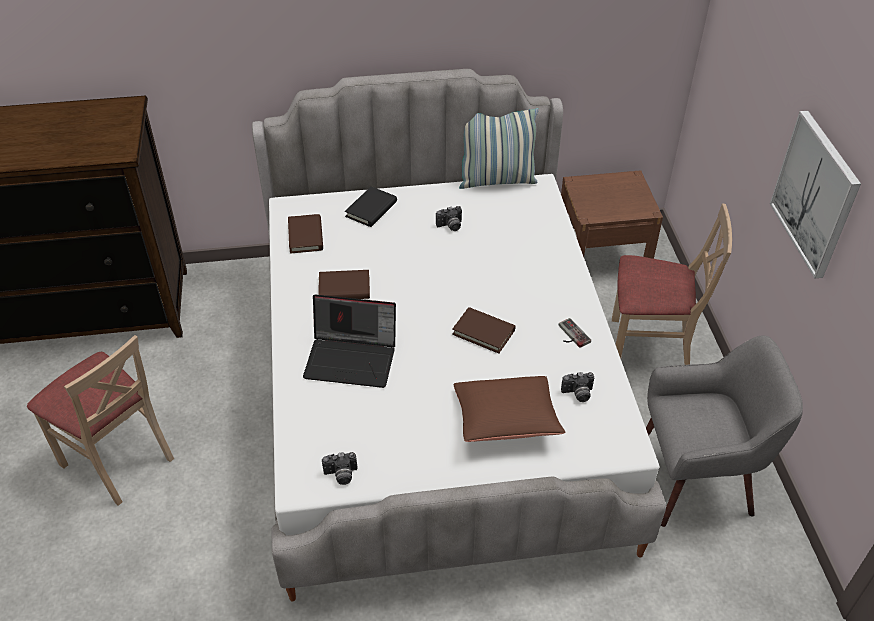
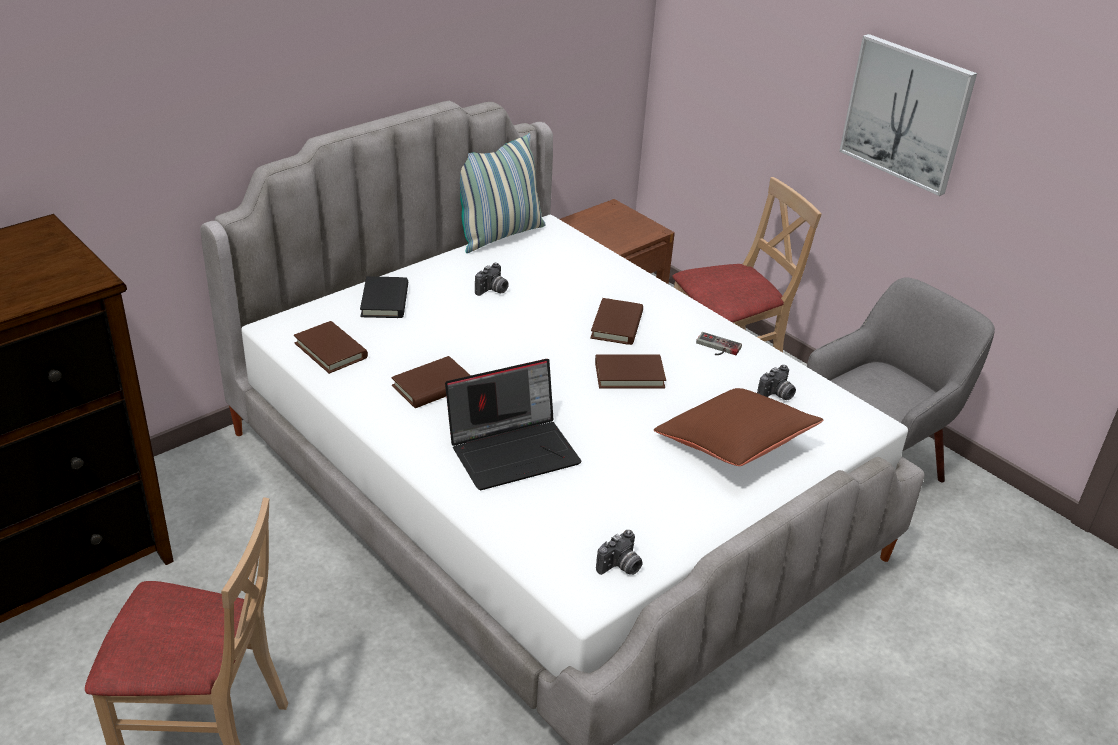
camera: 35 degrees left, 10 degrees down
(513, 287) = (617, 325): none -> brown book

